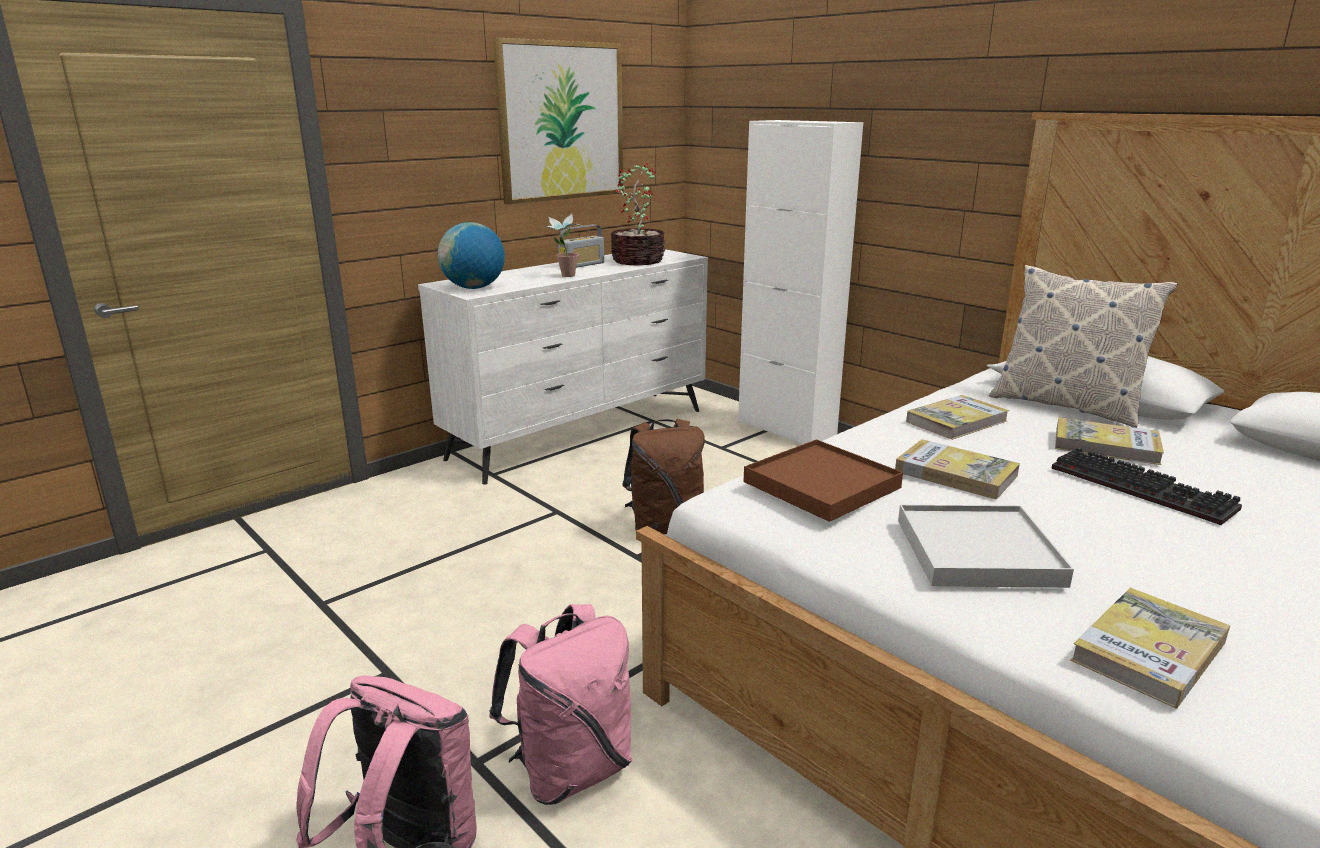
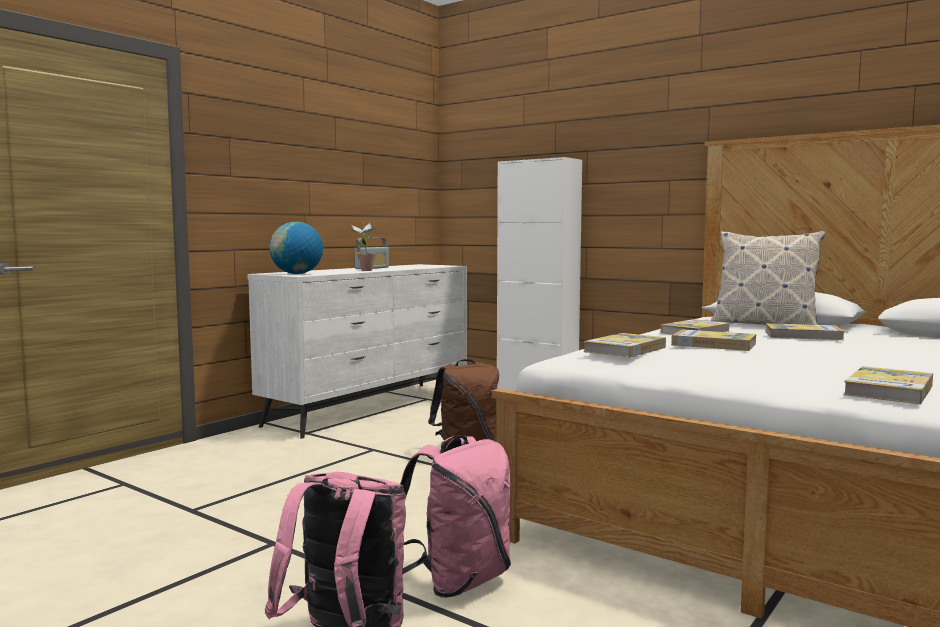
camera: 10 degrees left, 15 degrees down
(561, 122) = (354, 161): picture -> none
(638, 260) = (414, 267): potted plant -> none
(821, 485) = (625, 349): brown tray -> book
(978, 552) = (753, 367): white tray -> none
(1145, 488) = (841, 346): keyboard -> none

